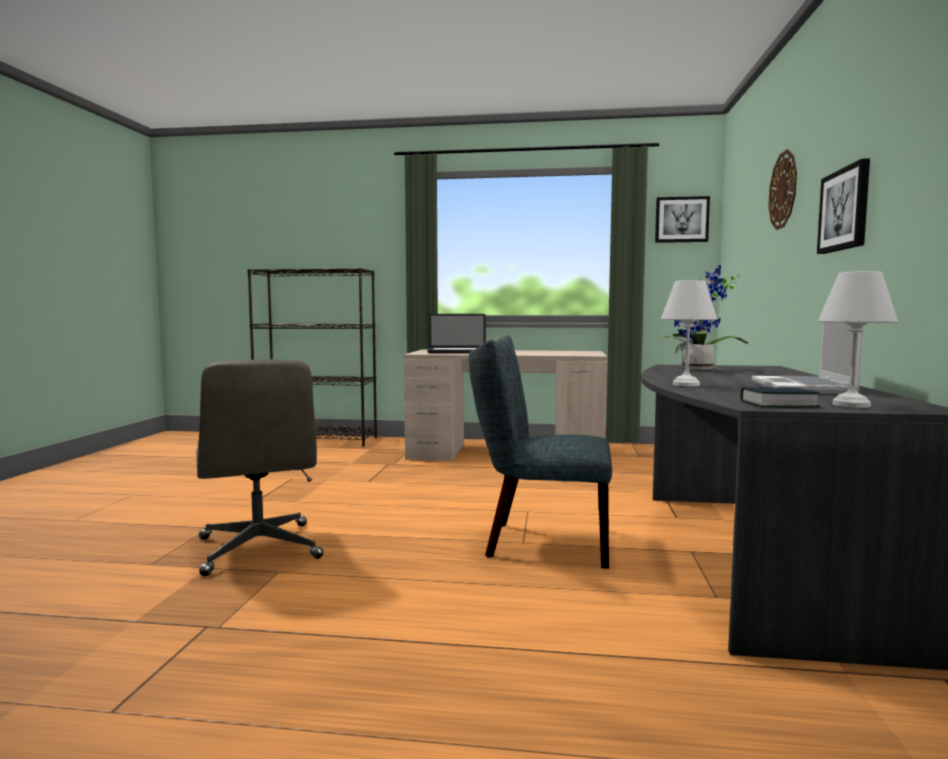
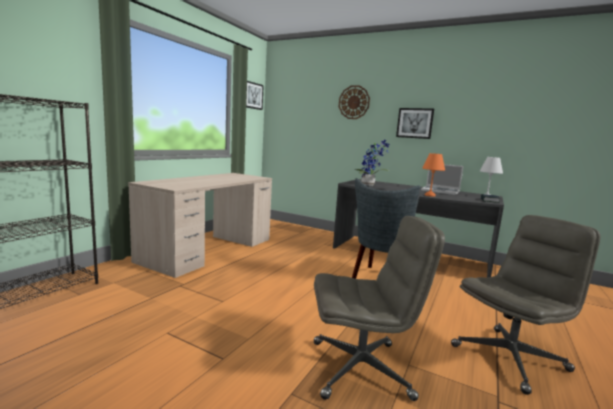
camera: 70 degrees left, 5 degrees up
(331, 647) = (509, 357): none -> grey office chair
(457, 352) = (186, 183): laptop -> none
(687, 384) = (430, 195): white table lamp -> orange table lamp

